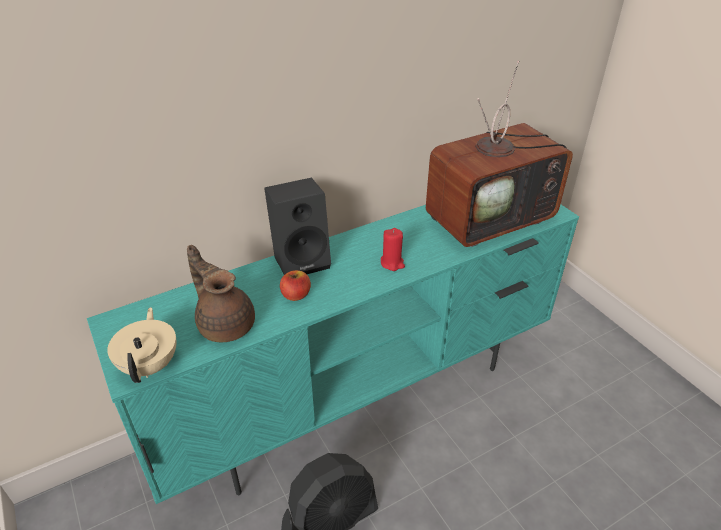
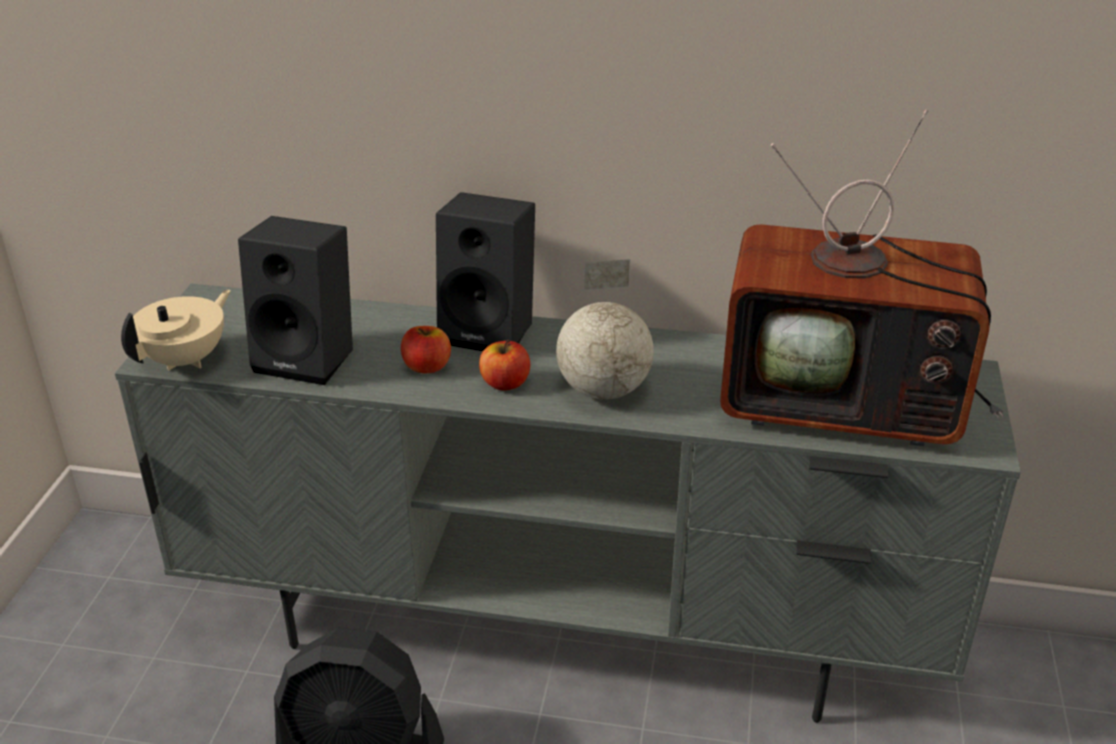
camera: 40 degrees right, 5 degrees down
(225, 323) = (310, 357): brown teapot -> black speaker
(345, 283) = (505, 383): none -> apple
(360, 398) = (563, 632): turquoise tv stand -> grey tv stand
(392, 263) = (602, 390): red candle -> globe

